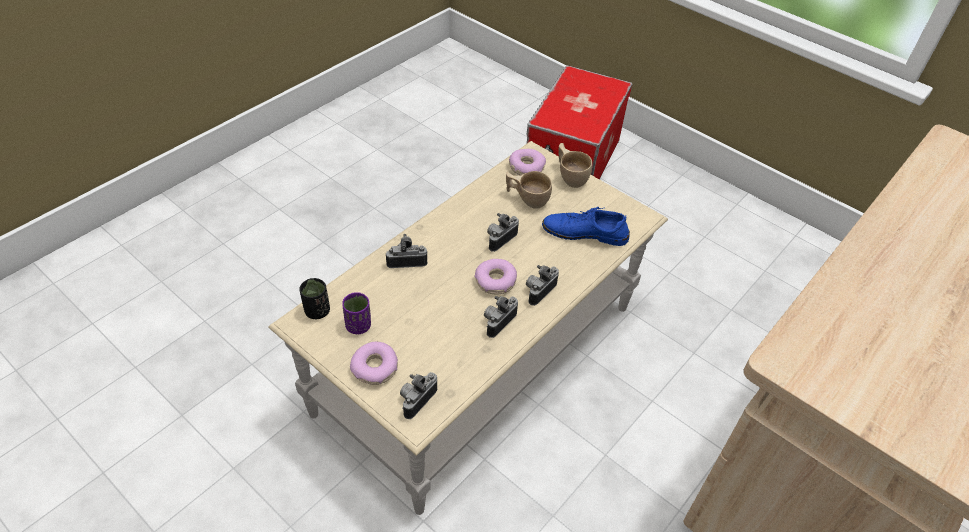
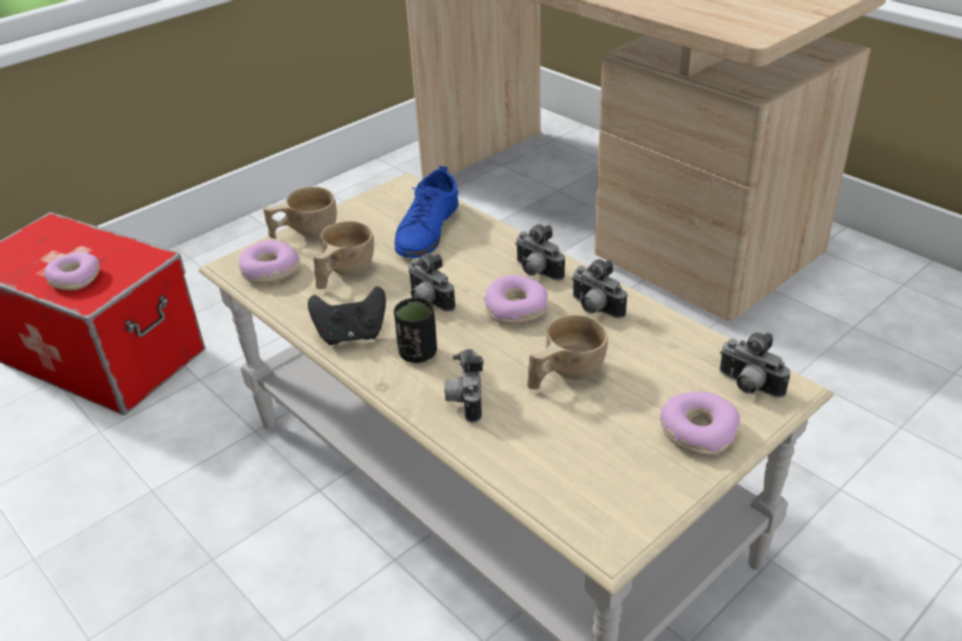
camera: 80 degrees left, 10 degrees down
(317, 311) = (581, 512): black cup -> black cup (418, 354)
(358, 326) = (612, 455): purple cup -> none
(429, 305) = (564, 375): none -> beige cup
(465, 209) = (351, 335): none -> black game controller
(563, 110) = (75, 279): none -> donut

